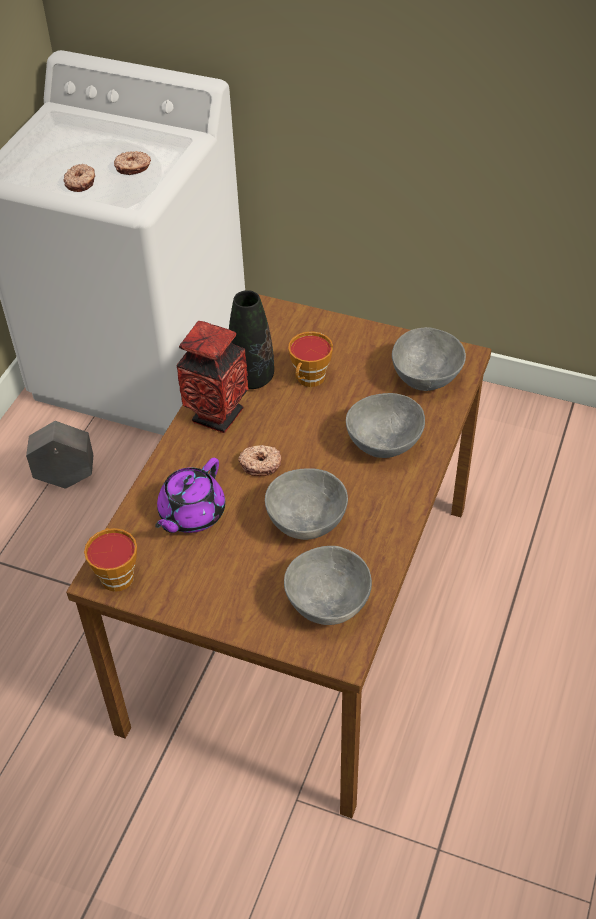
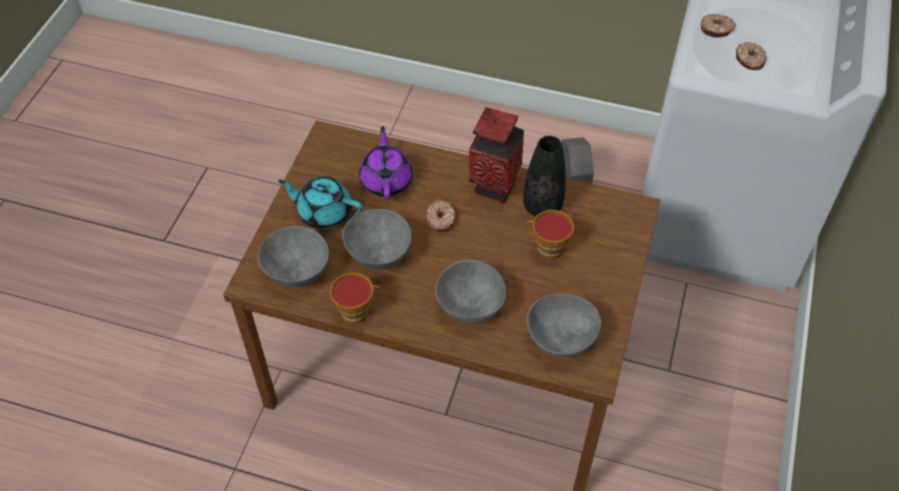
camera: 85 degrees right, 5 degrees up
(116, 574) = (329, 144): cup -> cup (358, 311)
(191, 514) = (386, 180): purple teapot -> purple teapot turned 60 degrees clockwise
(235, 578) = (324, 212): none -> turquoise teapot

